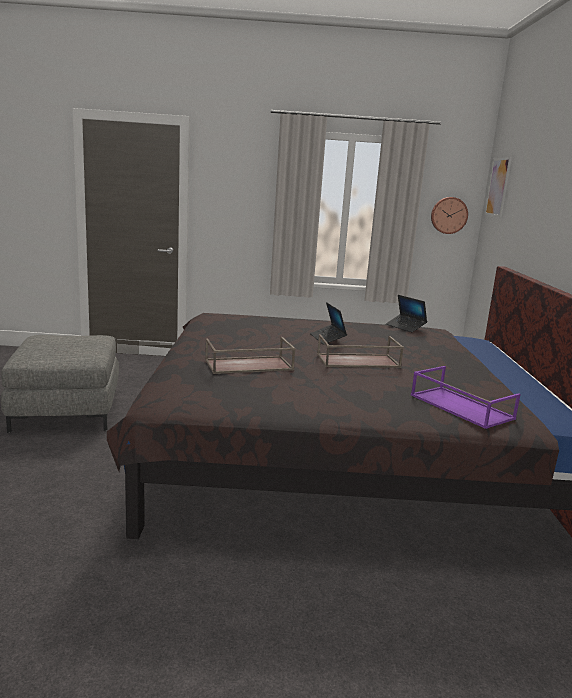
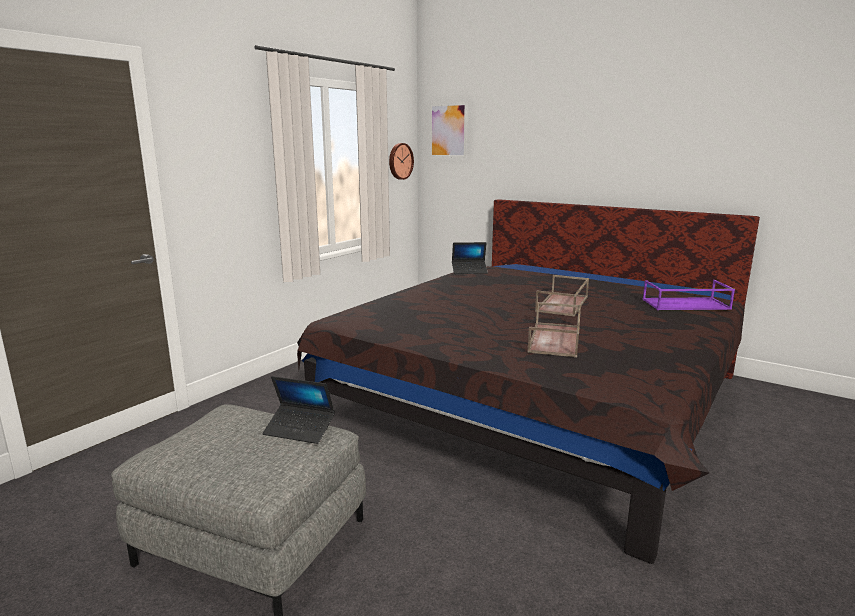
camera: 55 degrees left, 0 degrees up
(327, 339) = (485, 298): laptop -> laptop (299, 430)

